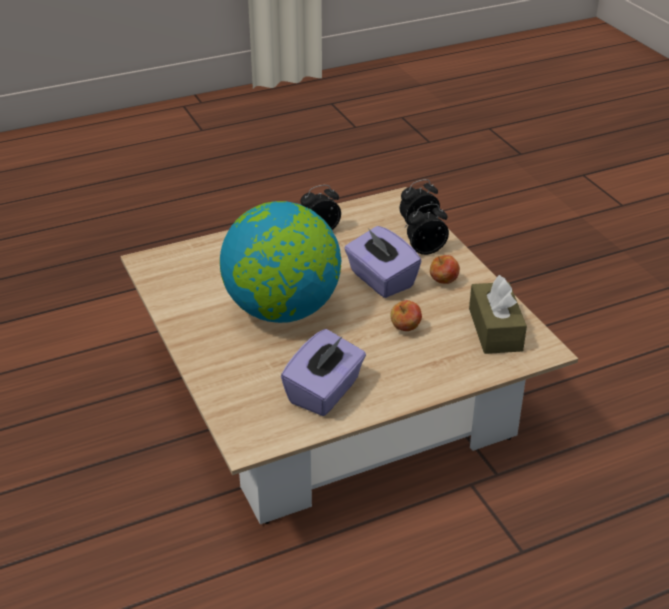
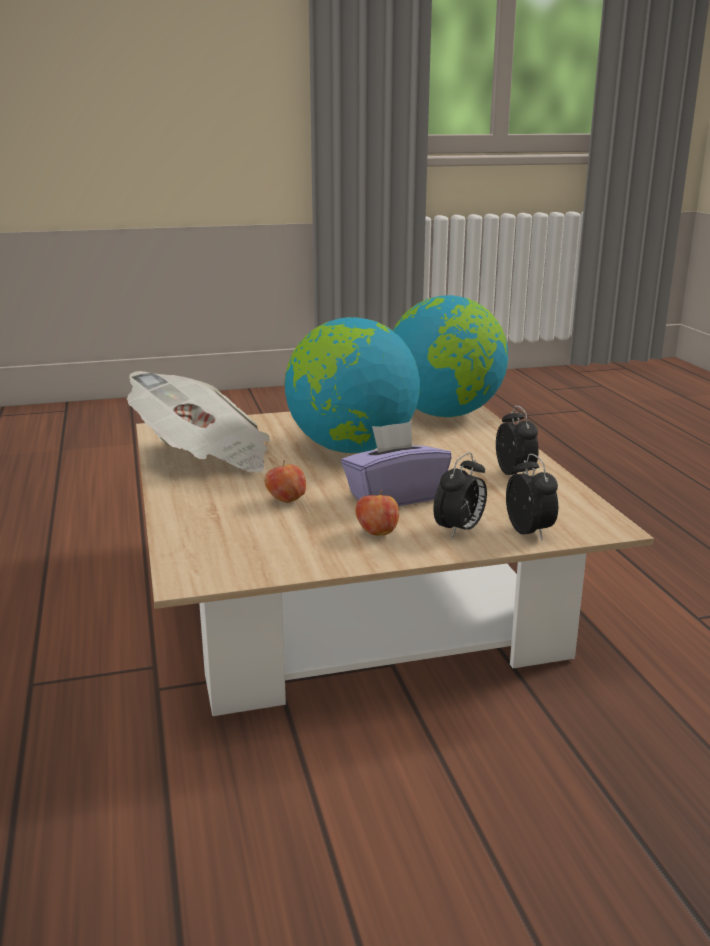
camera: 100 degrees right, 15 degrees down
(179, 267) = (444, 414): none -> globe
(325, 392) = (205, 457): purple tissue box -> newspaper
(425, 250) = (459, 530): alarm clock -> alarm clock turned 45 degrees clockwise
(495, 329) = (253, 552): brown tissue box -> none

